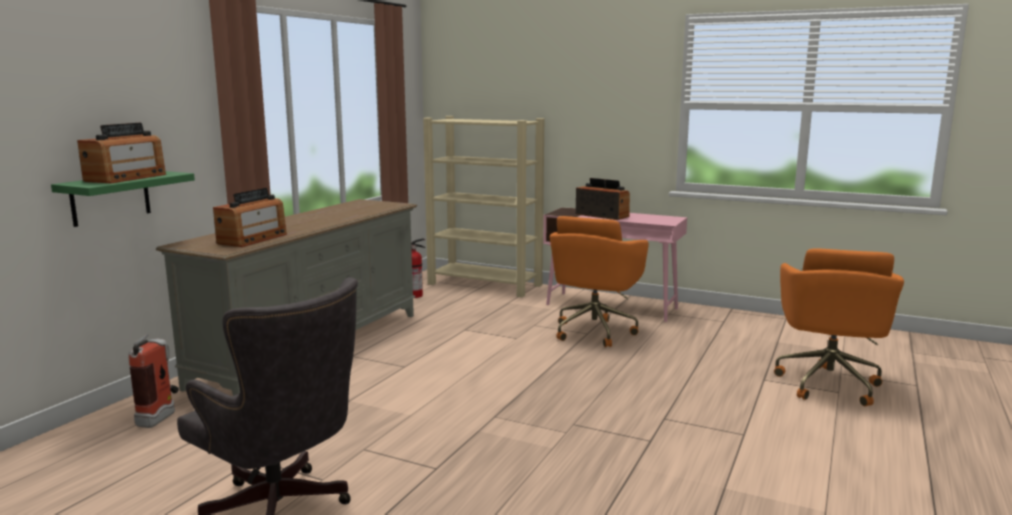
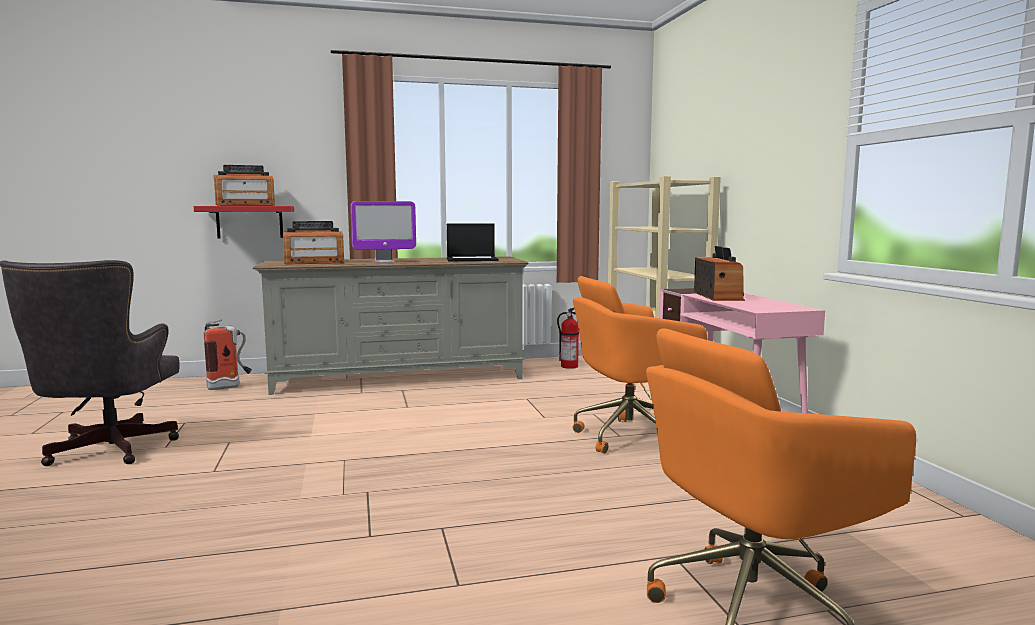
camera: 50 degrees right, 5 degrees down
(110, 198) = (249, 222): green shelf -> red shelf
(312, 225) = (384, 262): none -> monitor
(365, 209) = (472, 259): none -> laptop

